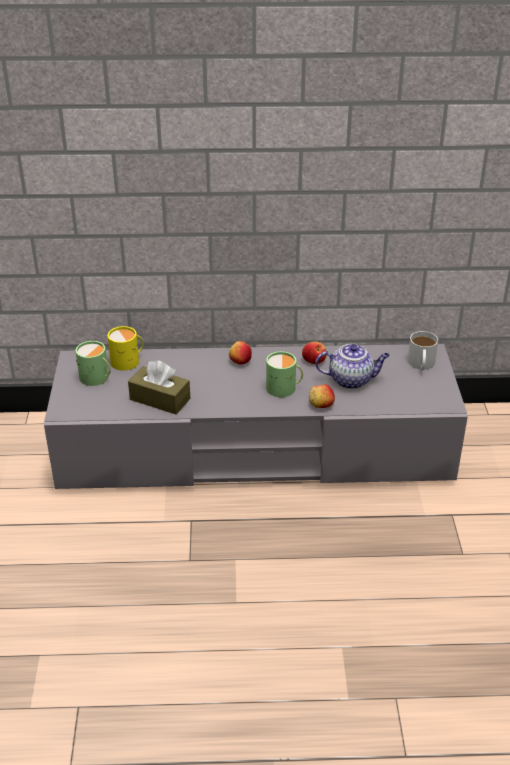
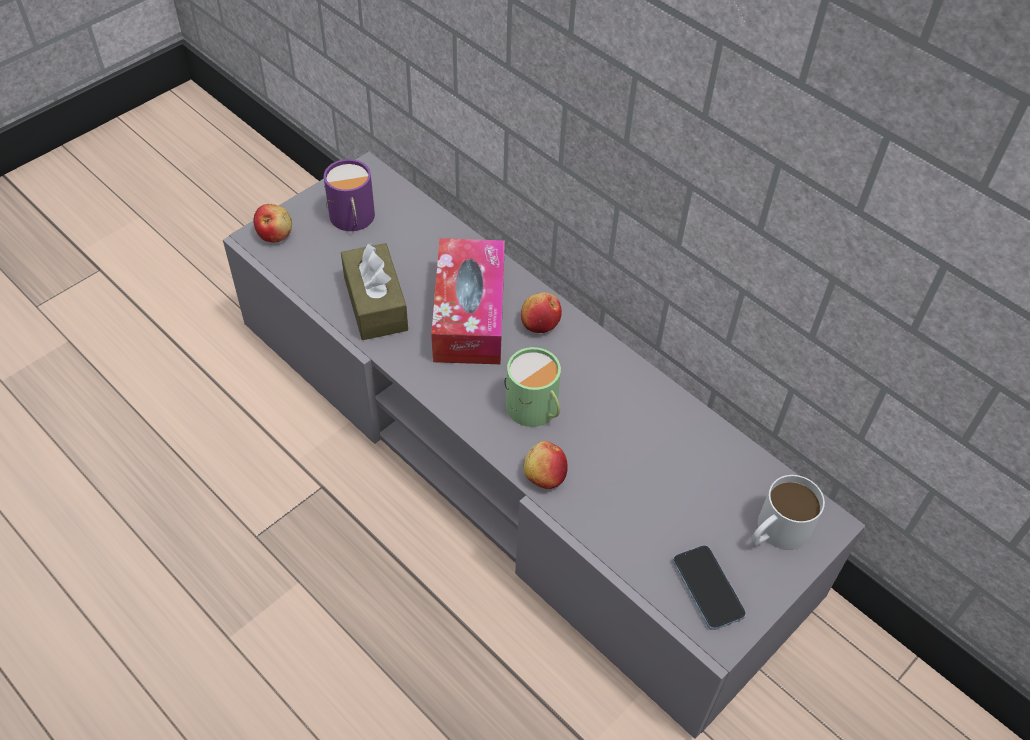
camera: 45 degrees right, 15 degrees up
(96, 378) = (352, 219): green mug -> purple mug
(128, 361) = (415, 221): yellow mug -> none
(206, 376) = (469, 314): none -> tissue box
(314, 360) = (634, 398): apple -> apple (275, 234)
(351, 380) = (640, 471): teapot -> none
(425, 395) = (708, 588): none -> phone

